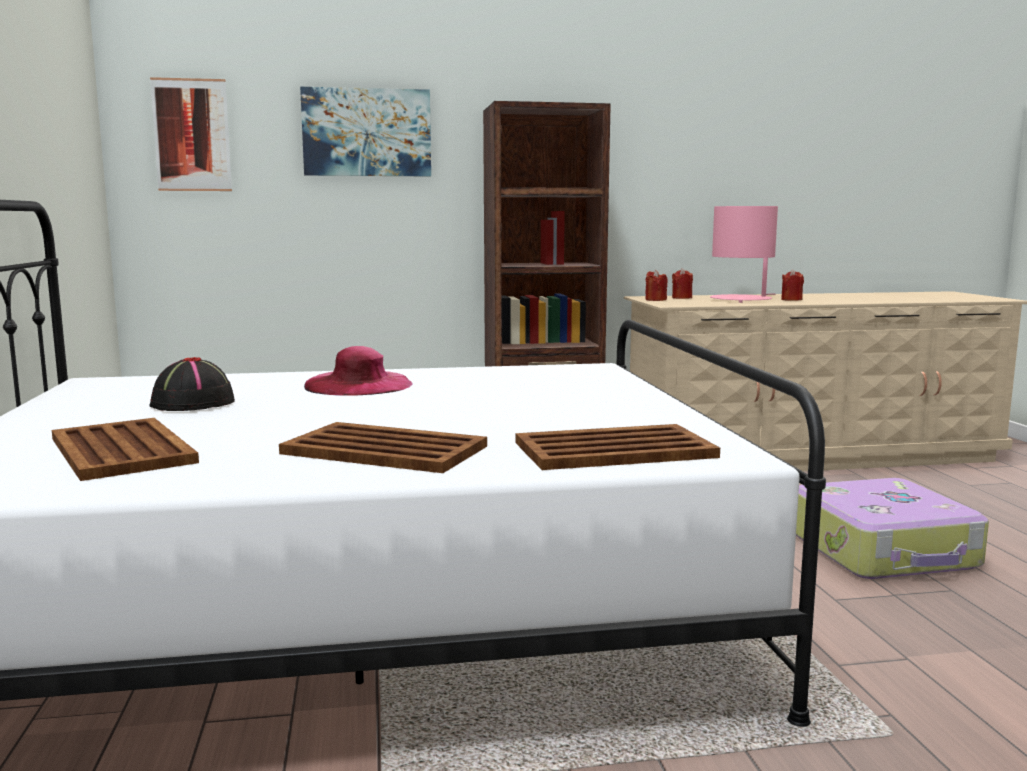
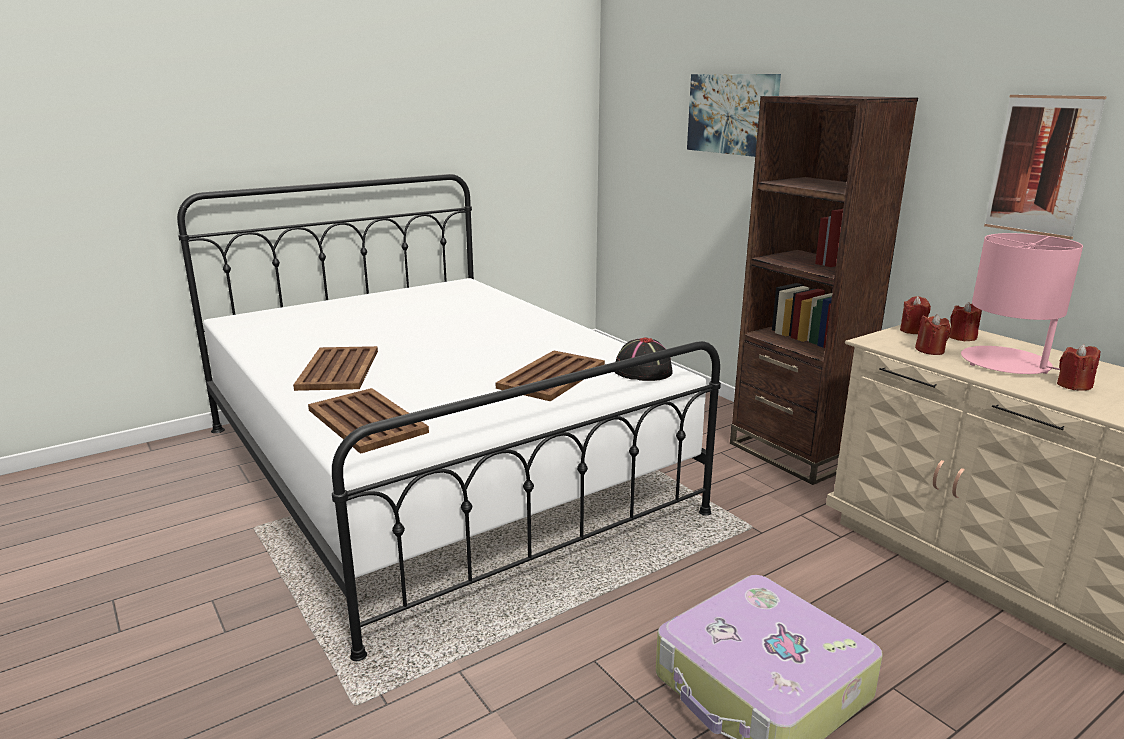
camera: 65 degrees right, 10 degrees up
(122, 450) = (315, 327): brown tray -> brown tray (553, 376)
(192, 135) = (636, 113): picture -> picture (1041, 165)
(192, 404) = (421, 312): black hat -> black hat (642, 371)
(358, 384) = (511, 328): pink hat -> none
(703, 302) = (930, 350): none -> red candle

